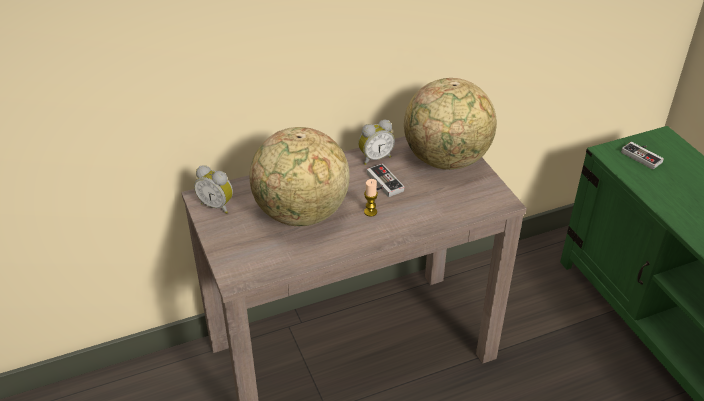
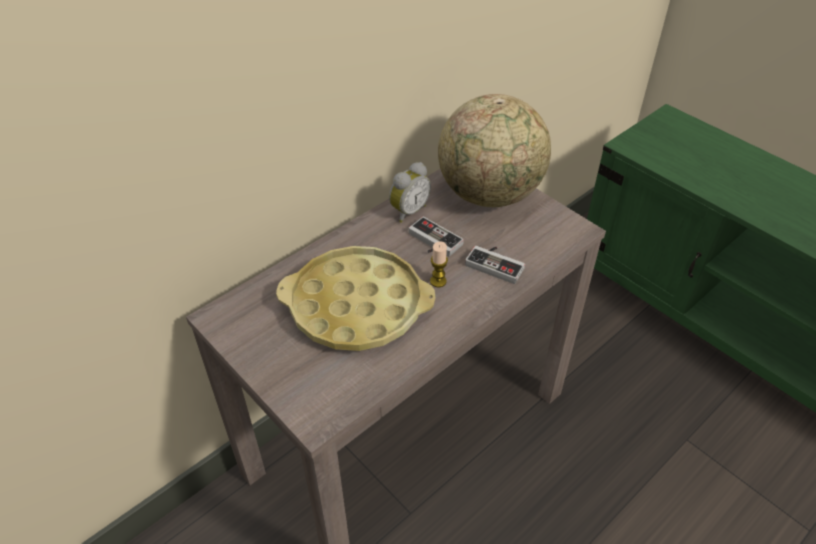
camera: 20 degrees left, 5 degrees up
(217, 205) = (243, 323): alarm clock -> none
(301, 214) = (357, 306): globe -> yellow tray
(643, 156) = (662, 141): game controller -> game controller (496, 264)

